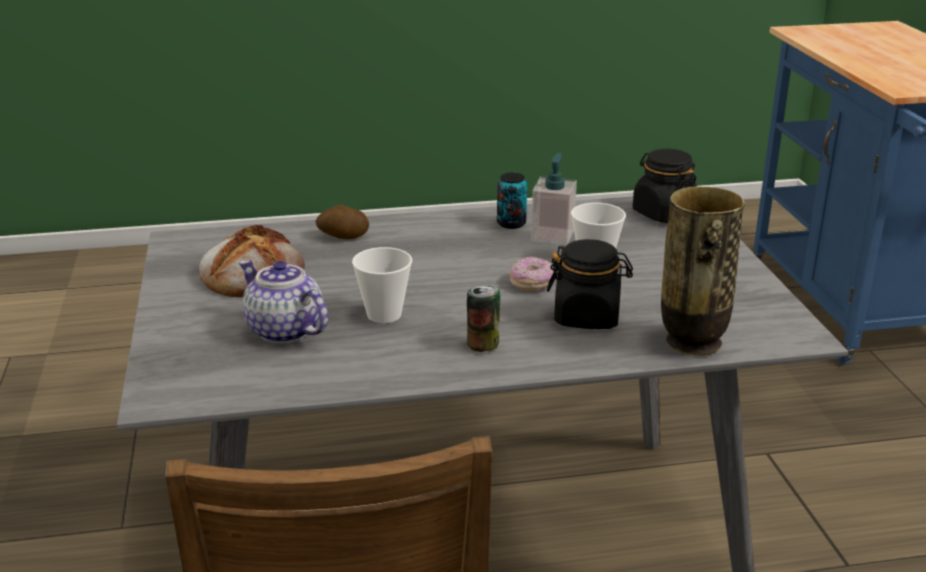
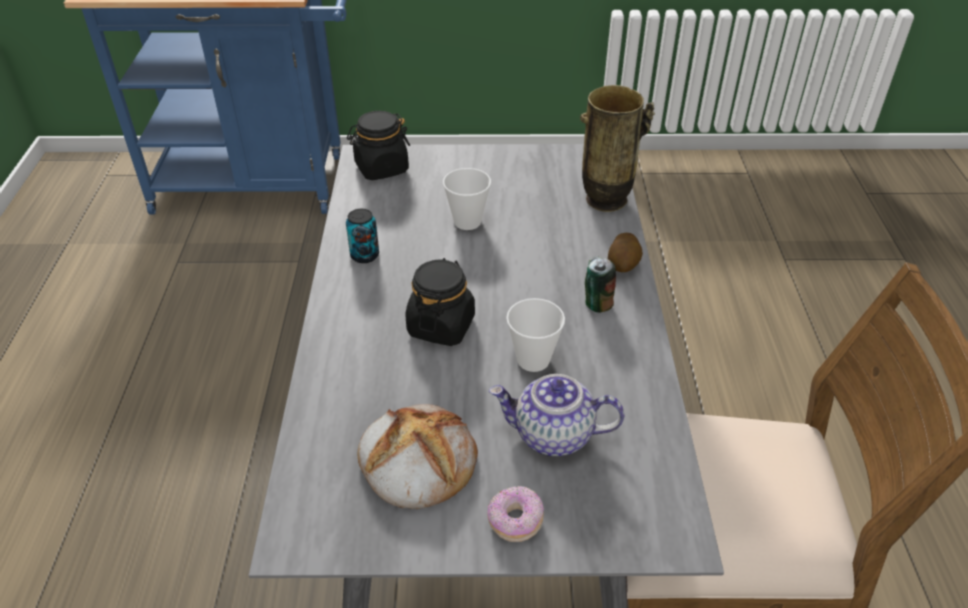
camera: 80 degrees left, 15 degrees up
(283, 330) = (552, 435): teapot -> teapot turned 45 degrees clockwise
(343, 237) = (347, 378): potato -> potato (623, 265)
(532, 284) = (494, 261): donut -> donut (515, 521)
(552, 235) = (401, 235): soap dispenser -> none
(587, 317) = (558, 241): black jar -> black jar (441, 325)

